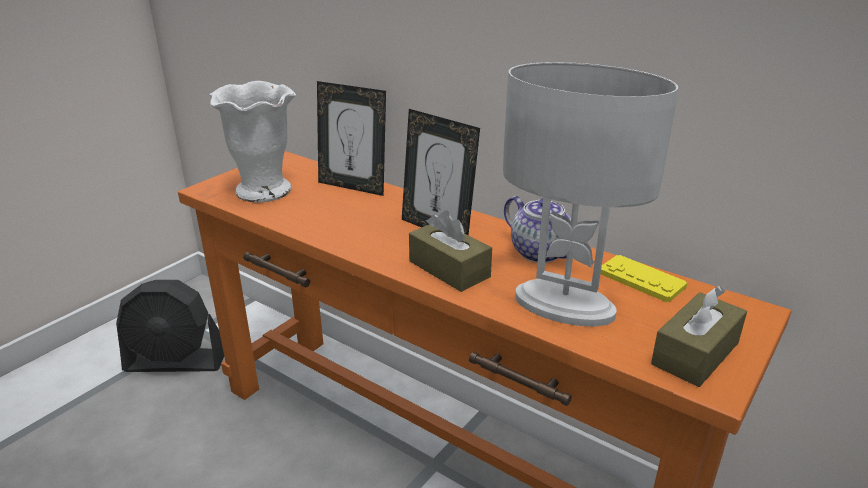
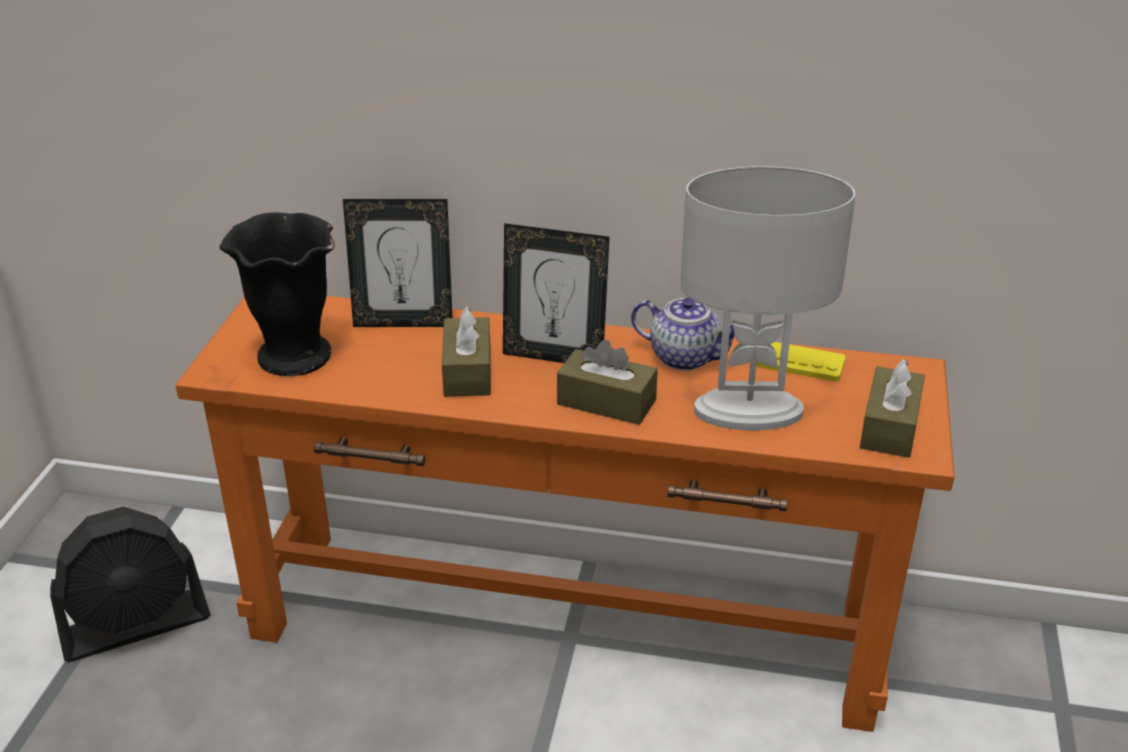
camera: 25 degrees left, 5 degrees up
(264, 191) = (296, 356): white vase -> black vase
(365, 225) = (467, 372): none -> brown tissue box

